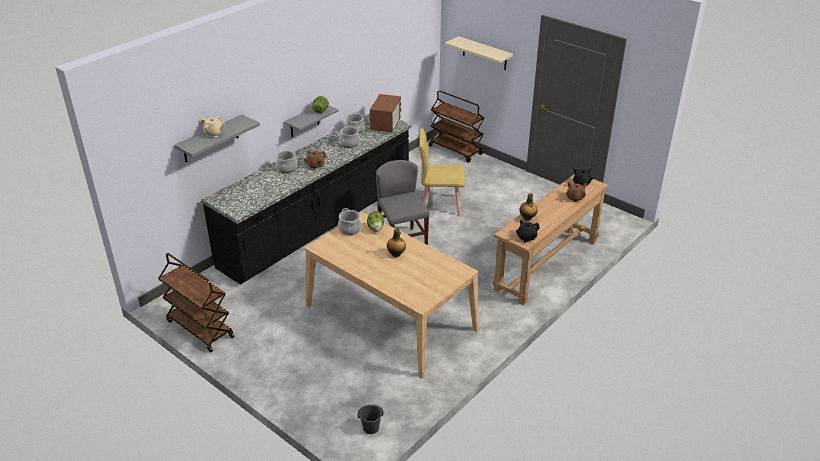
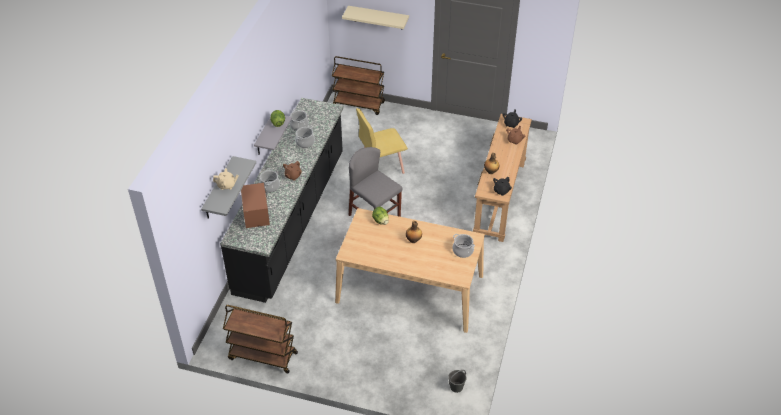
camera: 25 degrees left, 10 degrees up
(350, 229) = (360, 228): cooking pot -> cooking pot (463, 251)
(386, 125) = (322, 112): microwave -> microwave (256, 215)

